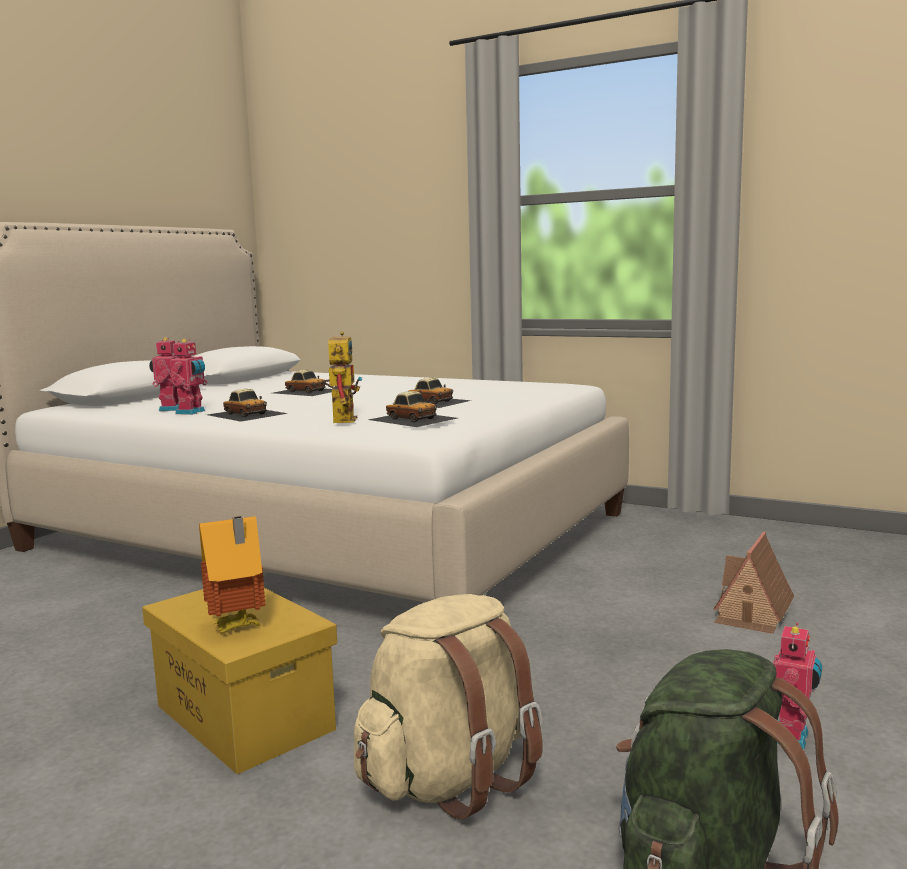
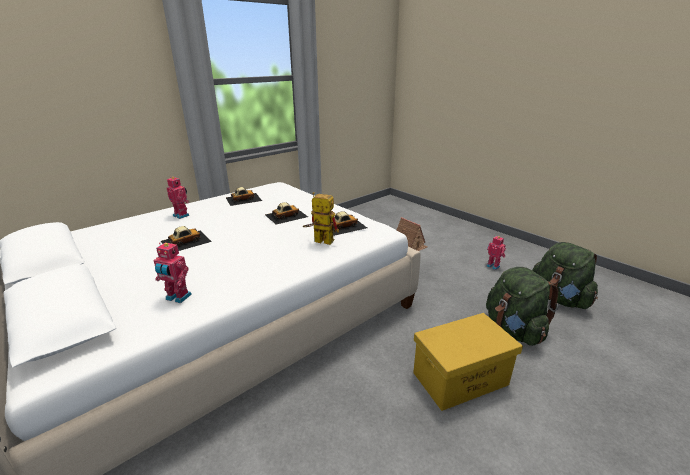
camera: 70 degrees left, 15 degrees up
(192, 412) = (211, 288): toy robot -> toy robot (182, 215)
(237, 628) = (485, 339): toy house -> none
(246, 414) = (254, 267): toy car -> toy car (243, 199)
(450, 779) = (513, 330): beige backpack -> green backpack

